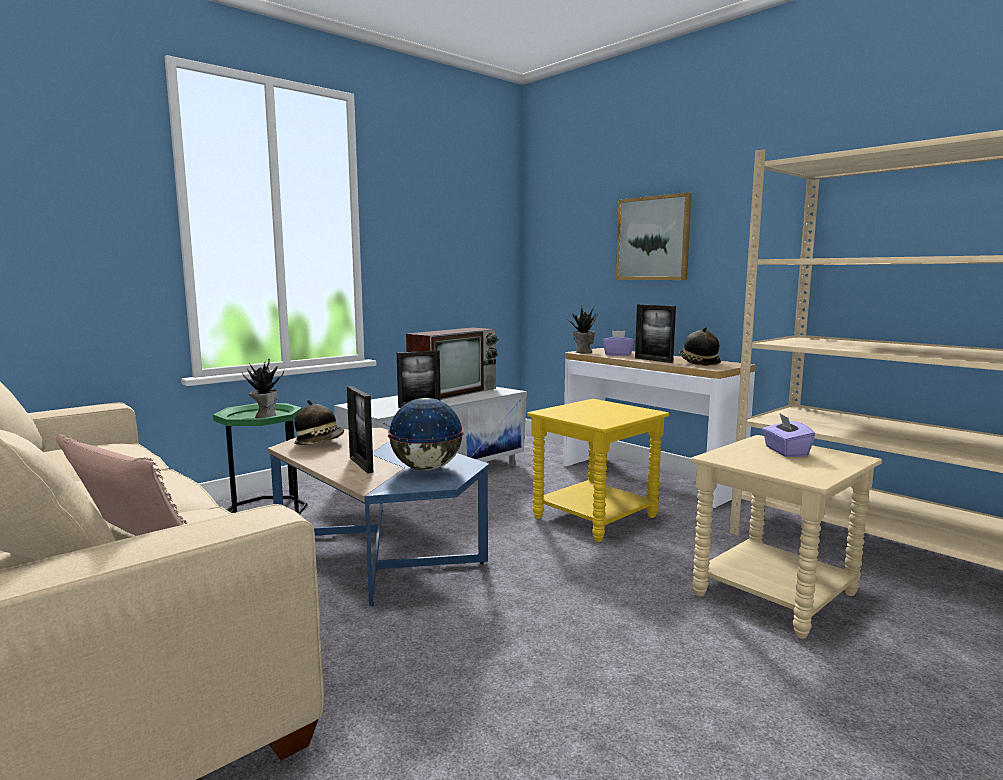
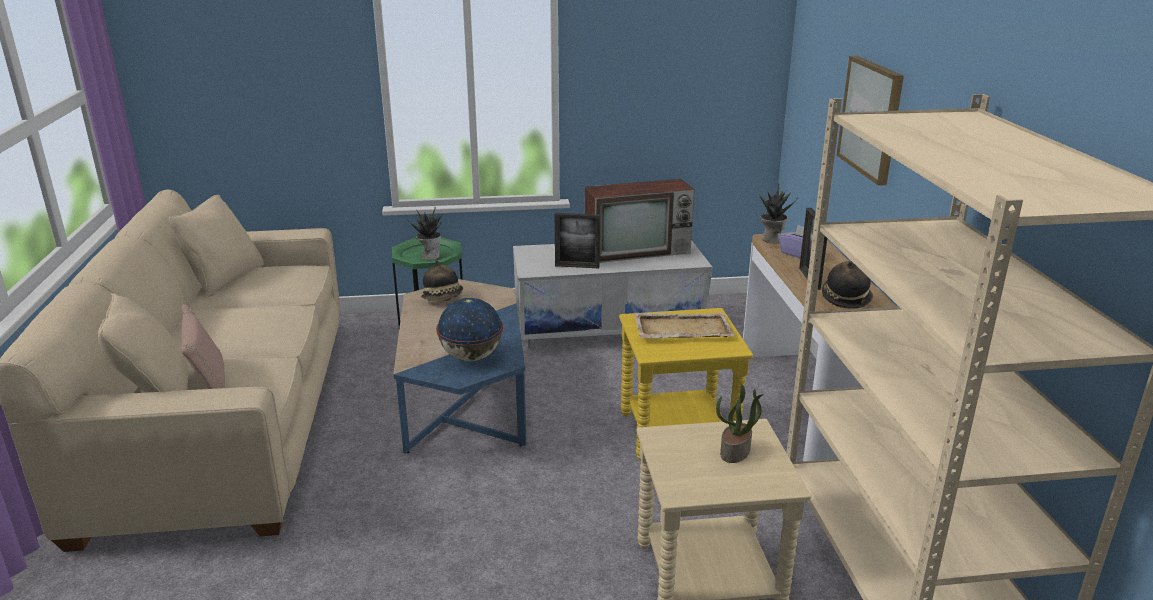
camera: 35 degrees right, 15 degrees up
(361, 464) = (435, 336): picture frame -> none
(592, 410) = (681, 329): none -> beige tray
(785, 452) = (735, 452): purple tissue box -> potted plant

